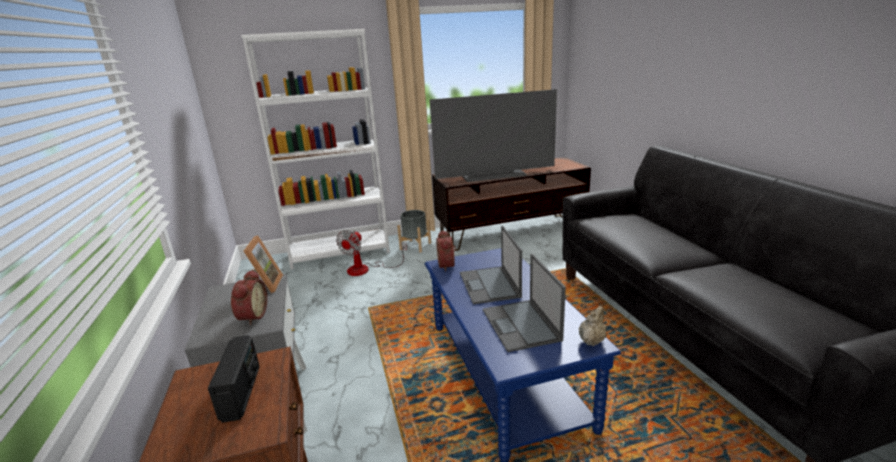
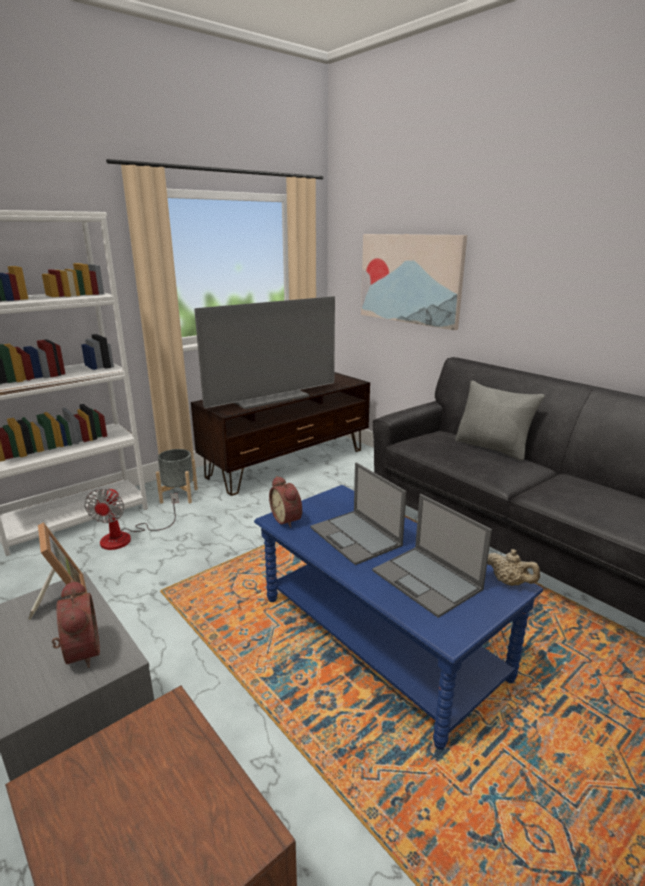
camera: 25 degrees left, 0 degrees up
(241, 392) = (160, 785): radio -> none
(592, 340) = (509, 582): beige teapot -> beige teapot turned 120 degrees clockwise
(627, 72) = (410, 279): none -> picture
(669, 232) = (492, 448): none -> grey pillow

